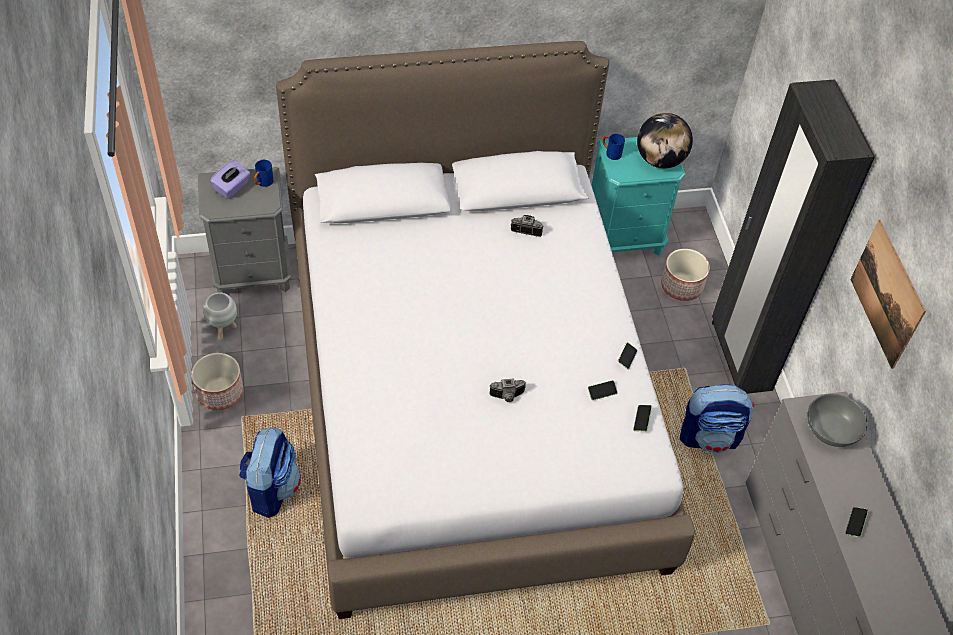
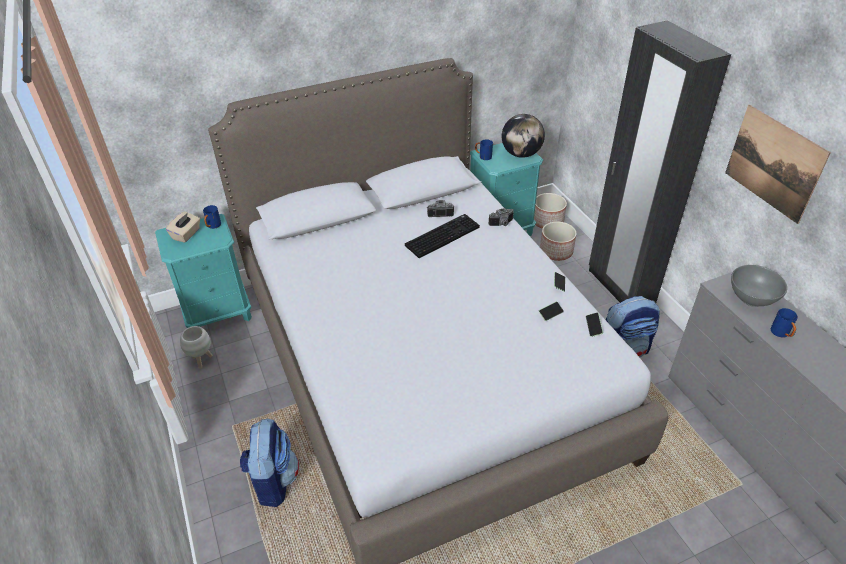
camera: 10 degrees left, 10 degrees down
(220, 392) = (209, 410): planter -> planter (548, 221)
(232, 188) = (186, 234): purple tissue box -> beige tissue box
(253, 274) = (218, 313): grey nightstand -> turquoise nightstand
(507, 397) = (472, 335): camera -> camera (502, 224)
(518, 261) = (442, 235): none -> keyboard
(838, 482) = (781, 334): none -> blue mug
(855, 524) = (814, 363): phone -> none

